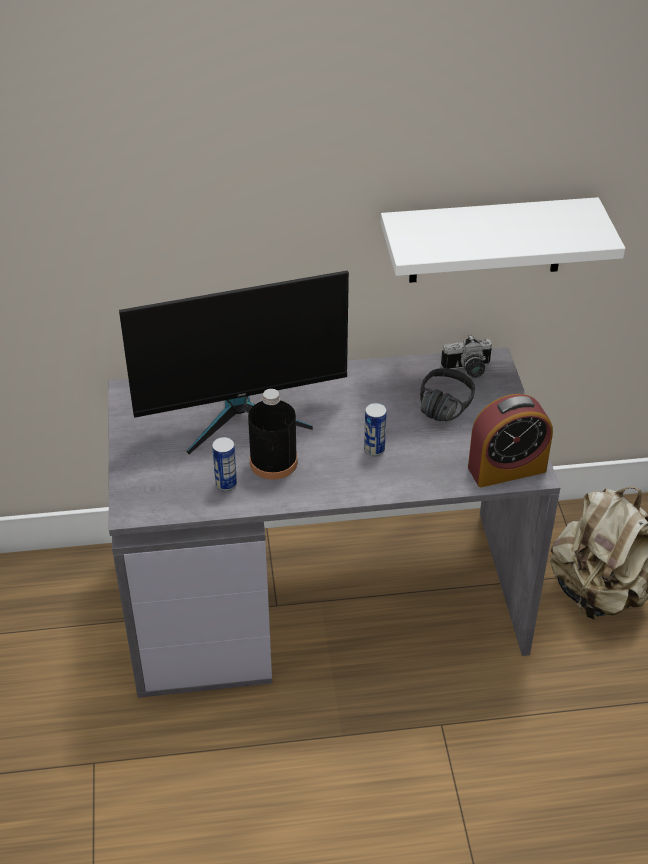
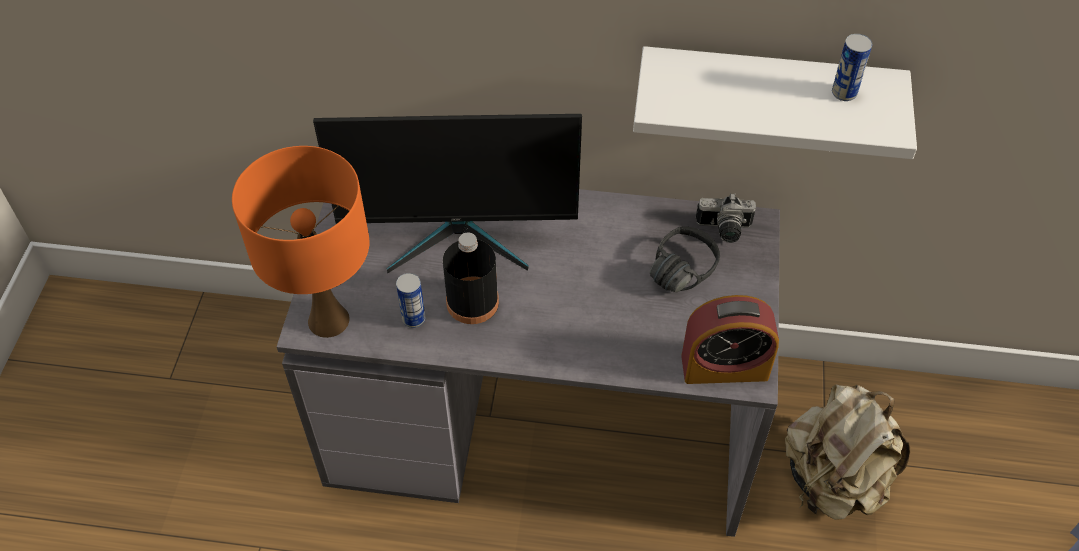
camera: 15 degrees right, 10 degrees up
(149, 499) = (328, 319): none -> orange table lamp
(374, 450) = (585, 310): can -> can (844, 93)

